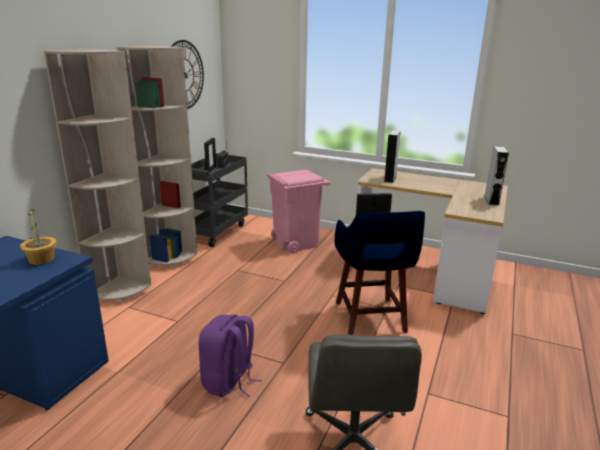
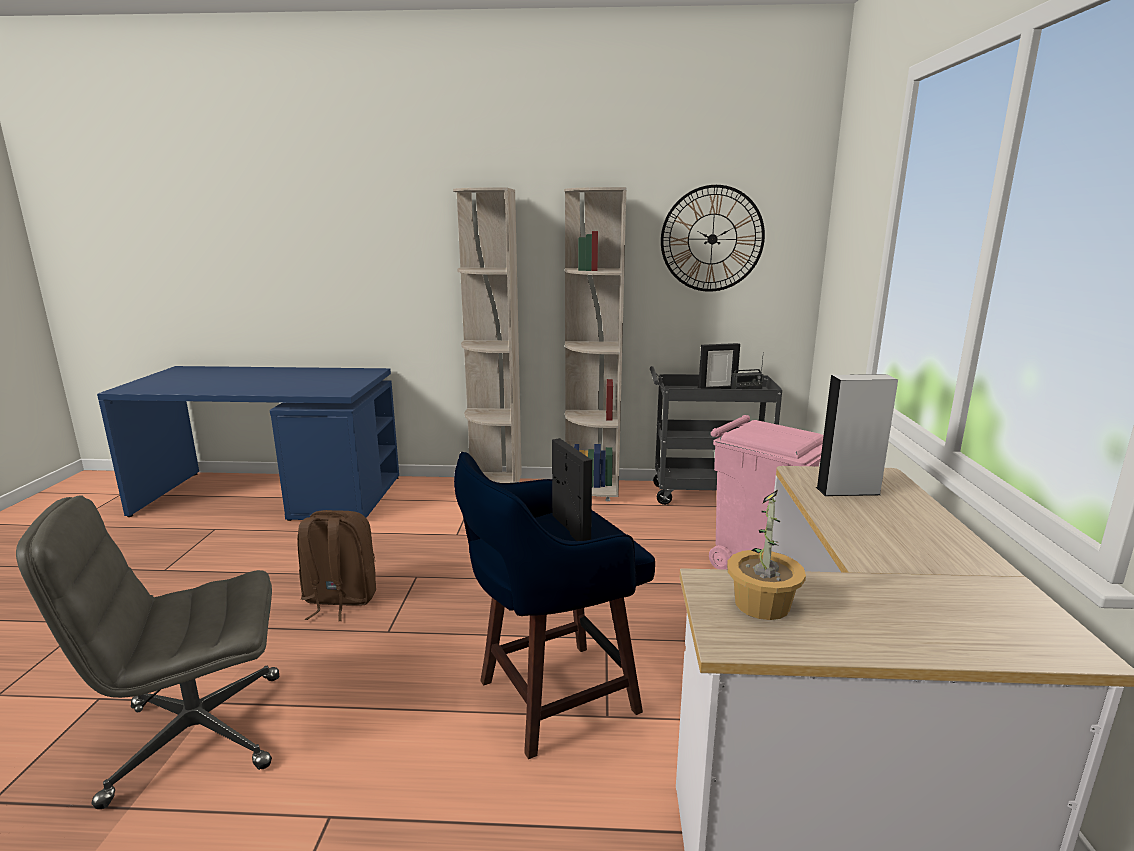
camera: 70 degrees right, 5 degrees down
(42, 259) = (339, 386): potted plant -> potted plant (763, 604)
(229, 382) = (339, 600): purple backpack -> brown backpack
(491, 200) = (889, 638): grey speaker -> none

